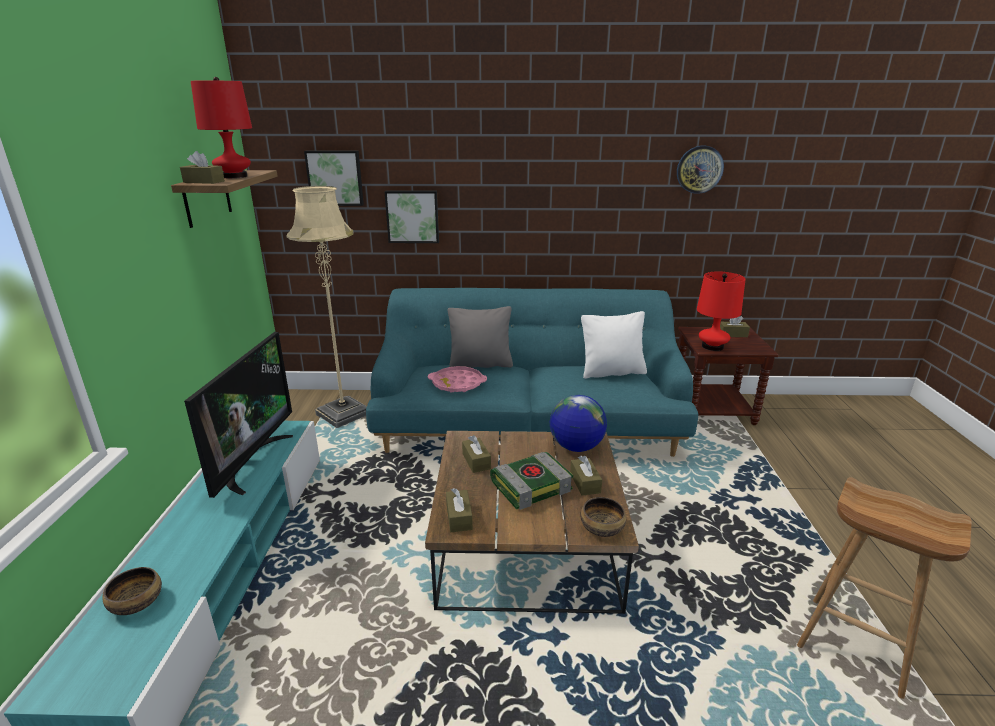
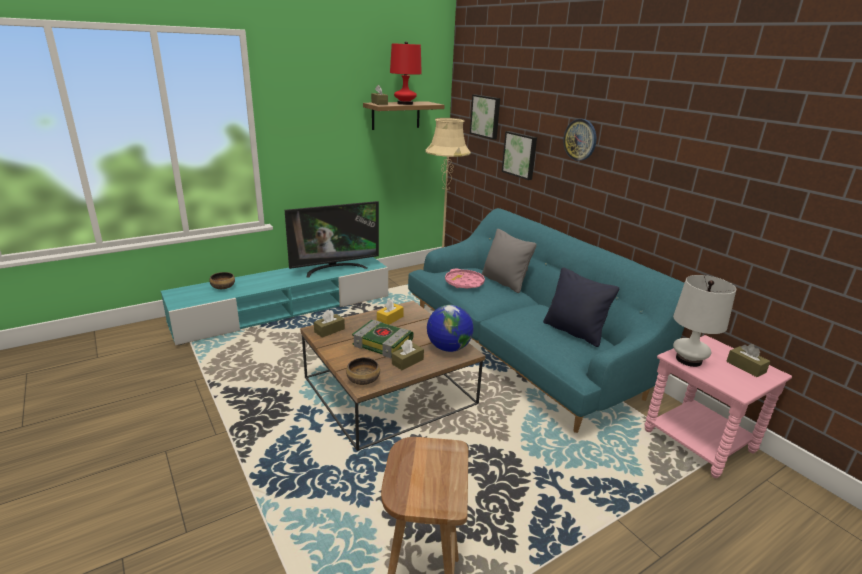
camera: 55 degrees right, 0 degrees up
(476, 461) = (390, 319): brown tissue box -> yellow tissue box
(612, 372) = (574, 332): white pillow -> black pillow
(699, 169) = (758, 160): wall clock -> wall clock (580, 139)
(712, 346) = (688, 360): red table lamp -> white table lamp
(713, 410) = (699, 441): brown side table -> pink side table

